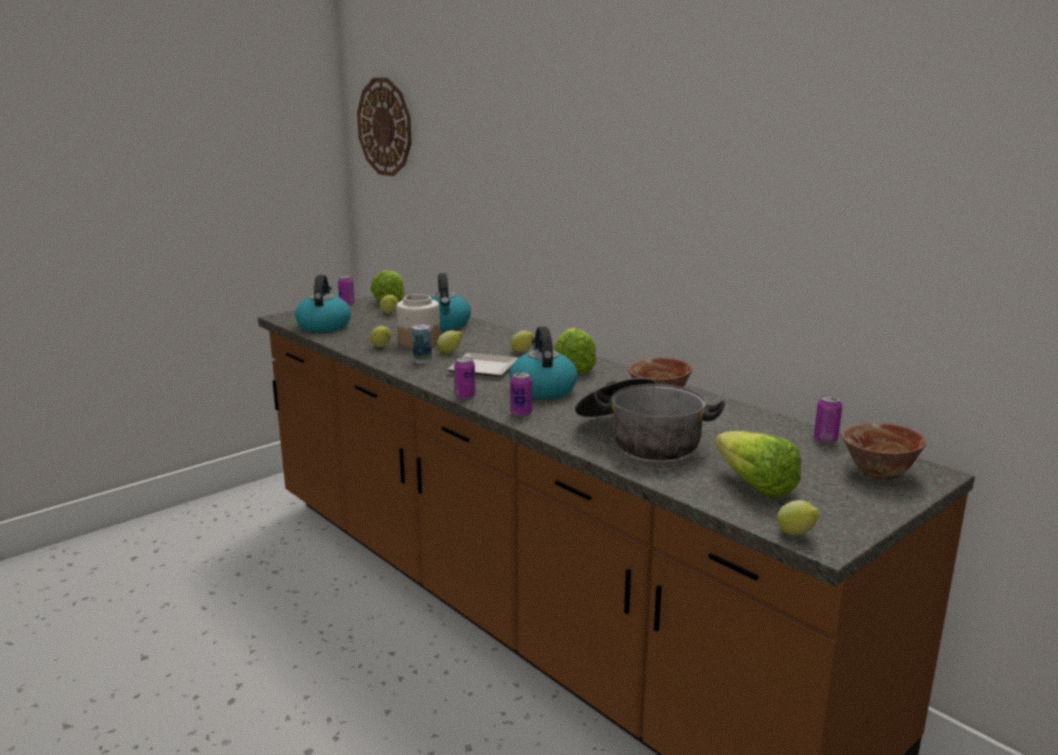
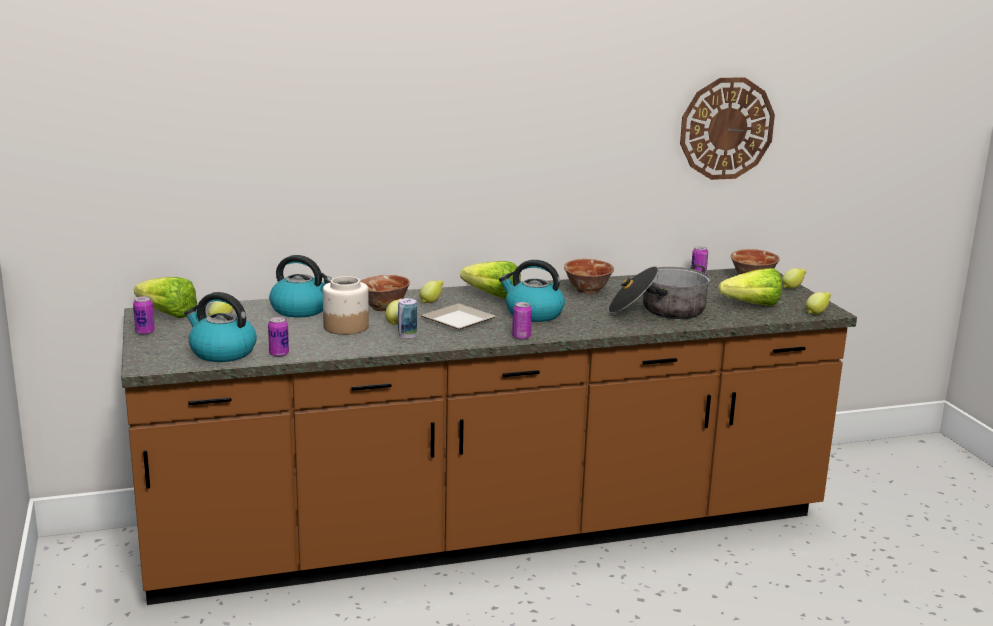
camera: 65 degrees left, 0 degrees up
(382, 347) = (342, 342): lemon -> lemon (793, 288)
(385, 127) = (95, 105): wall clock -> wall clock (726, 128)
(483, 342) = (383, 308): none -> bowl
(521, 413) = (578, 329): can -> can (279, 354)

